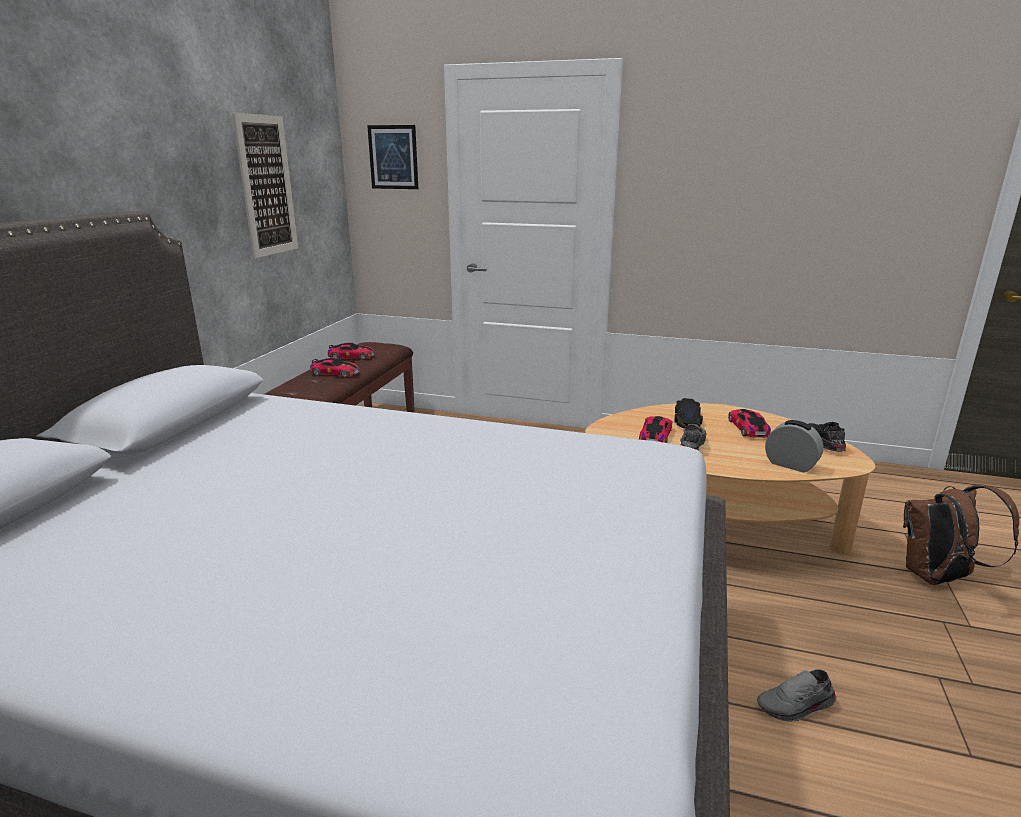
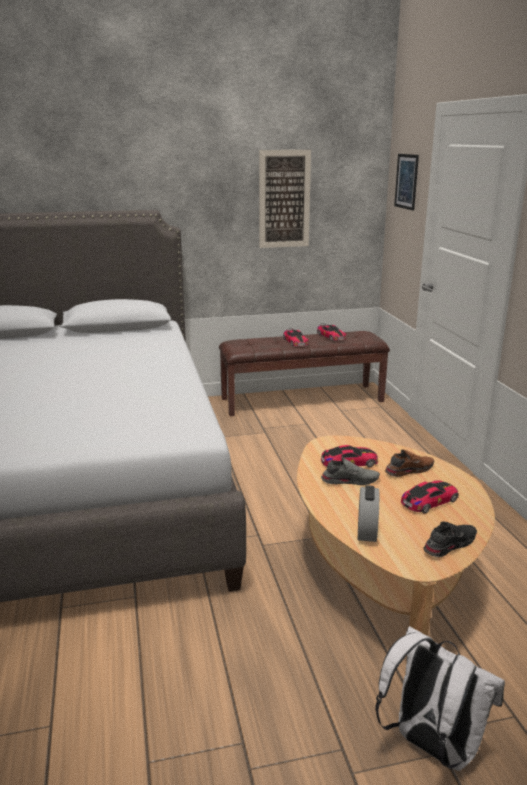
camera: 60 degrees right, 0 degrees up
(687, 419) = (408, 470): black toy car -> brown shoe
(796, 706) = (151, 654): grey shoe -> none
(937, 578) = (431, 746): brown backpack -> white backpack

